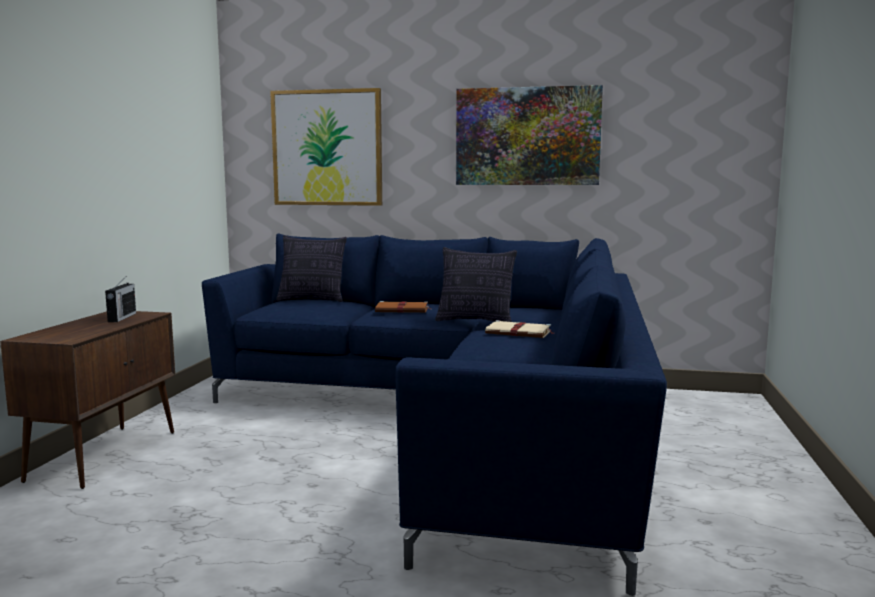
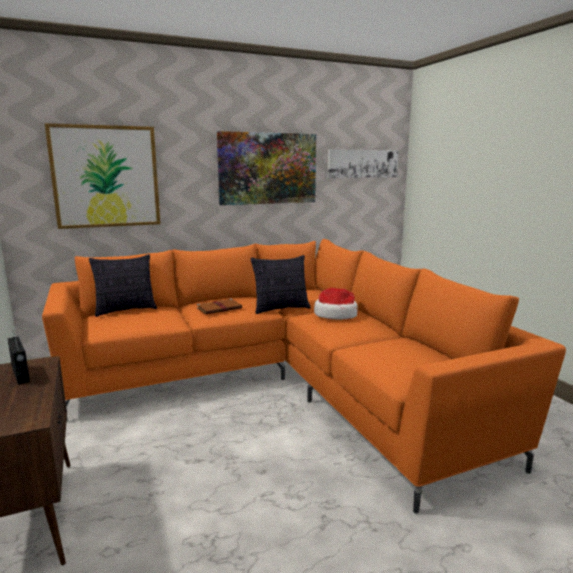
camera: 35 degrees left, 5 degrees up
(457, 424) = (280, 384): blue sofa -> orange sofa
(519, 332) = (335, 315): beige book -> hat
(689, 127) = (362, 163): none -> picture

